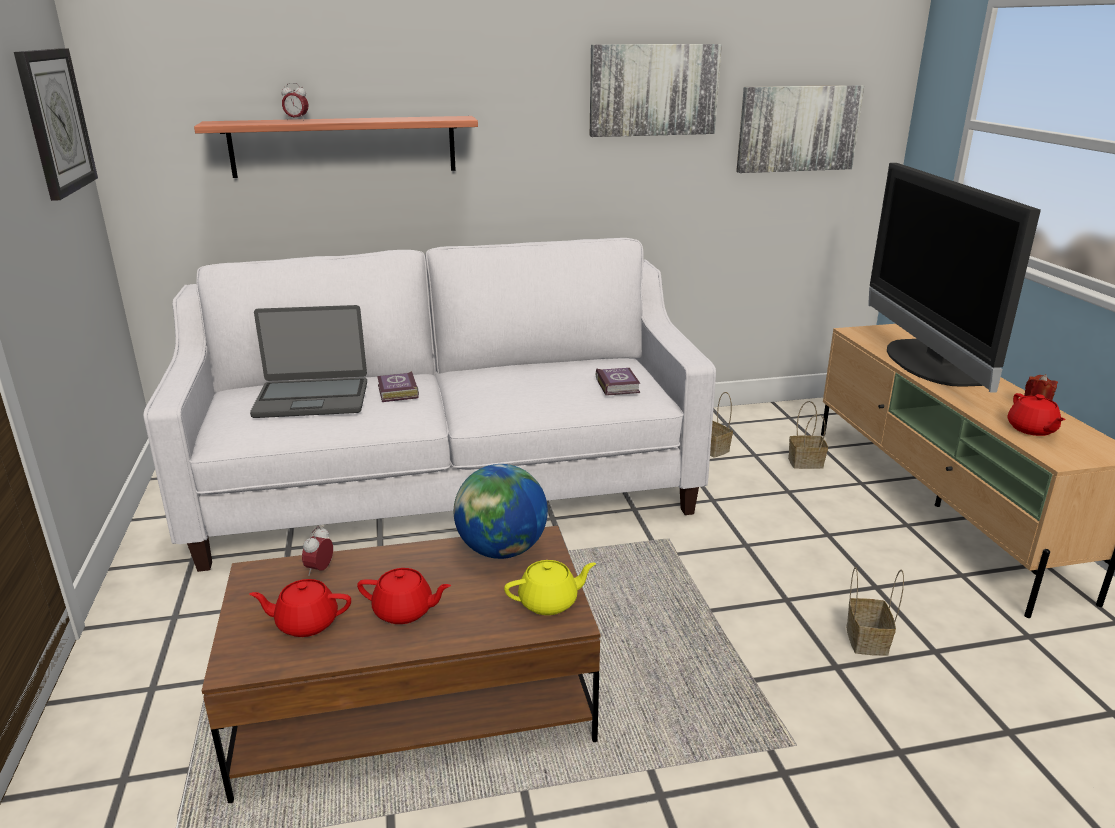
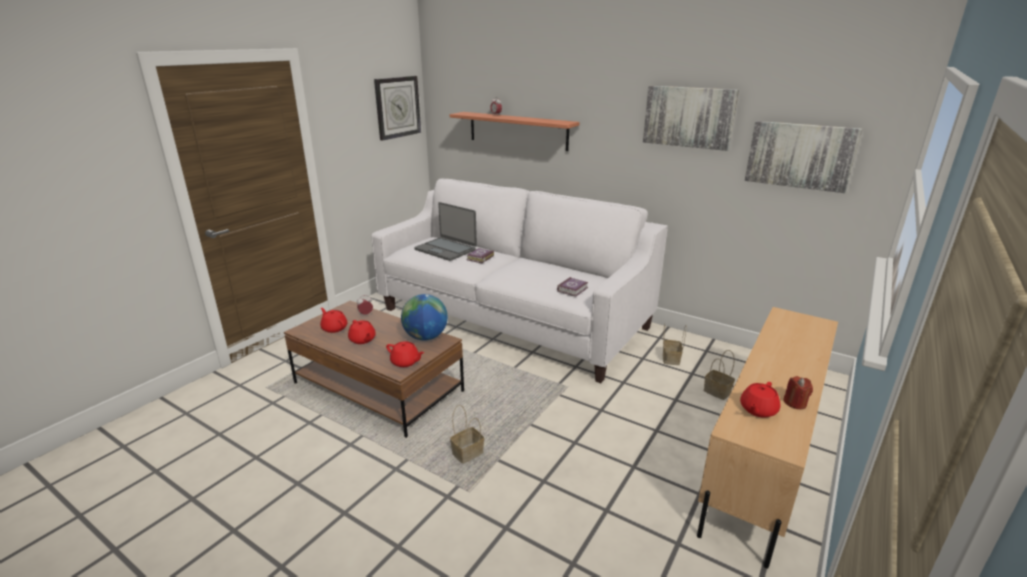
camera: 45 degrees right, 0 degrees up
(549, 602) = (405, 362): yellow teapot -> red teapot
(865, 639) = (580, 481): basket -> basket (468, 452)
(925, 363) = (785, 348): television -> none

